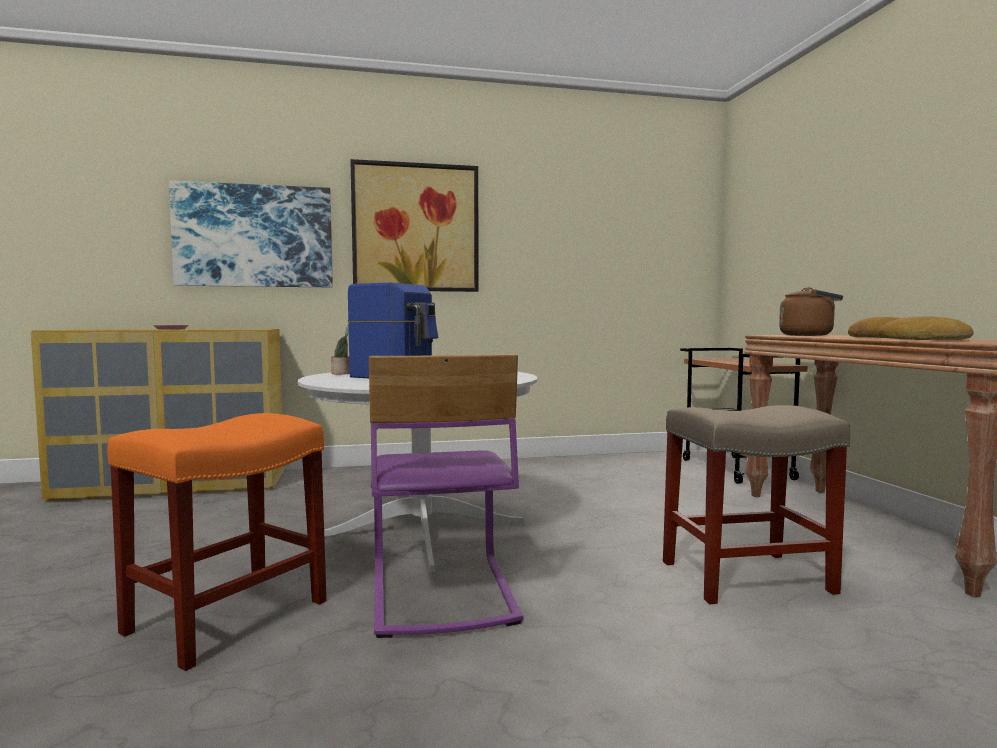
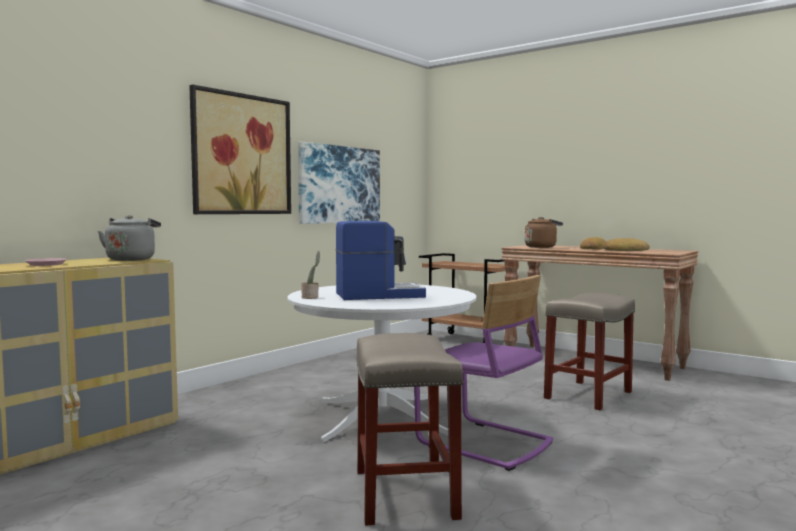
camera: 40 degrees left, 0 degrees up
(230, 615) = (404, 492): orange stool -> beige stool
(250, 329) = (131, 259): none -> grey kettle
(254, 236) = (99, 157): picture -> picture (339, 184)

